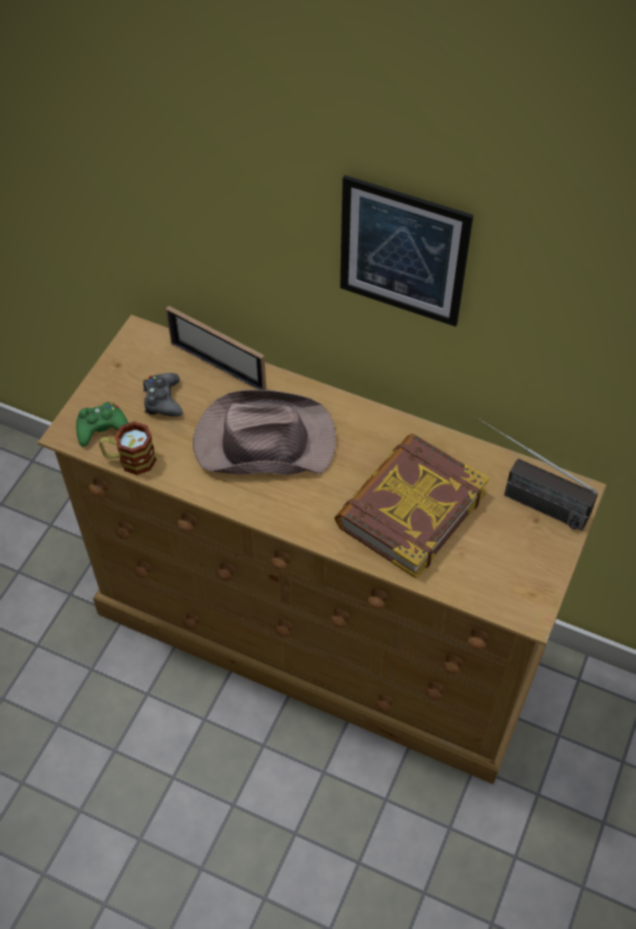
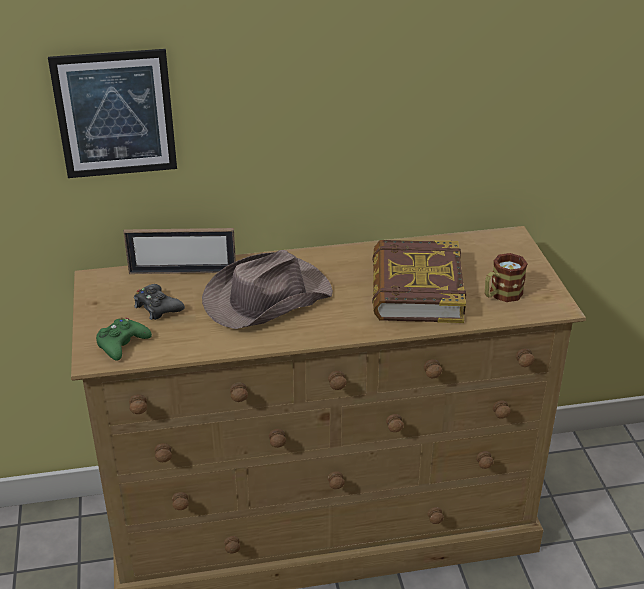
camera: 35 degrees left, 20 degrees down
(130, 460) = (168, 352): mug -> mug (501, 295)
(403, 252) = (333, 75): picture -> picture (115, 114)
(524, 497) = (483, 252): radio -> none

